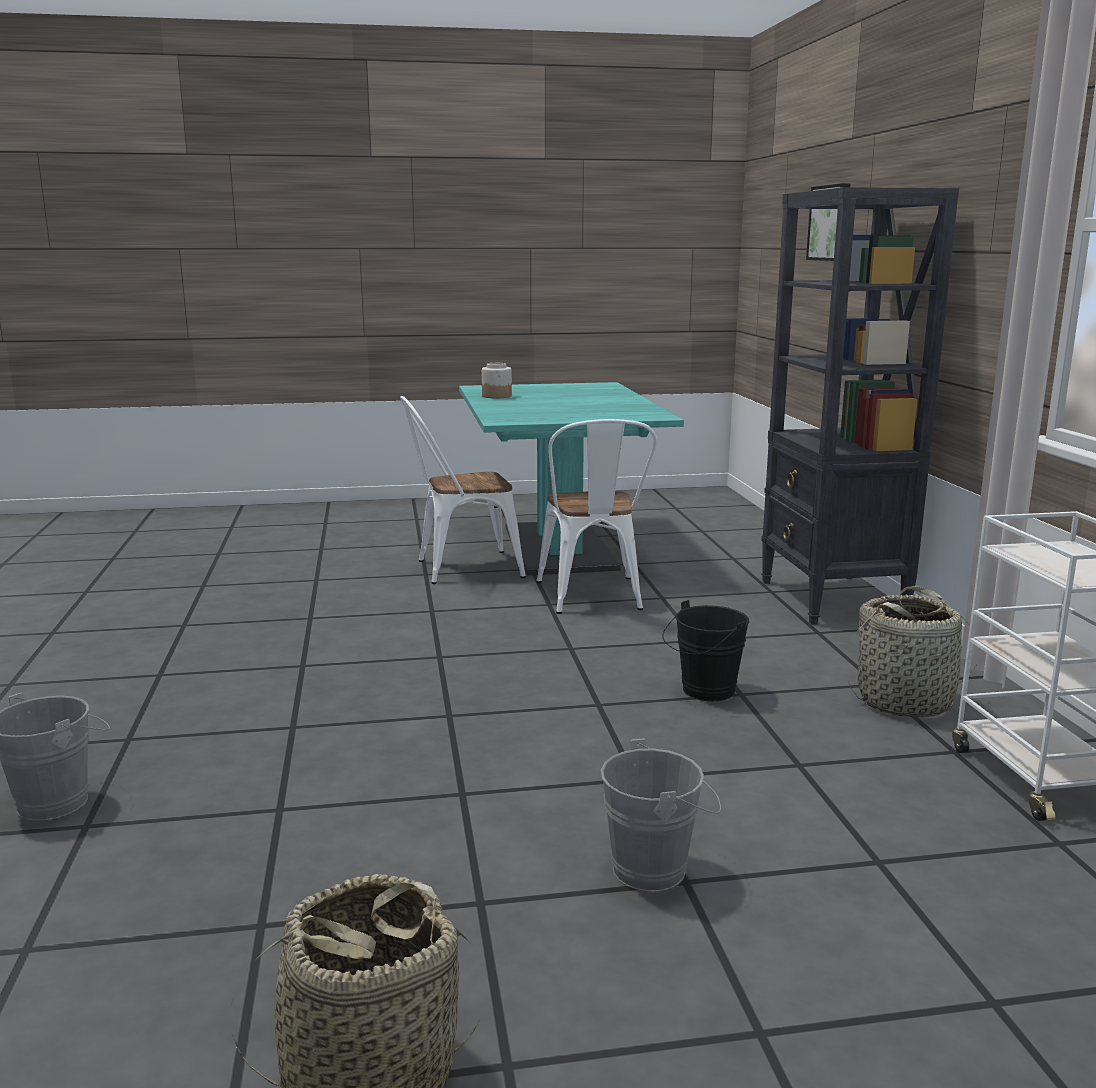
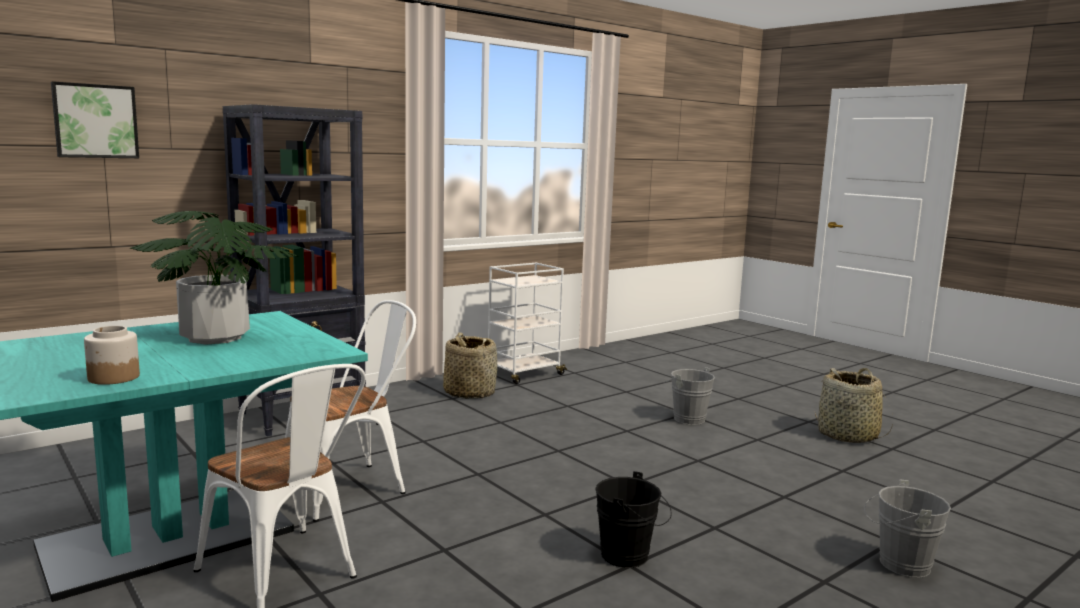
camera: 120 degrees left, 5 degrees down
(583, 407) = (215, 338): none -> potted plant
(704, 692) = (507, 430): black bucket -> black bucket (630, 556)

